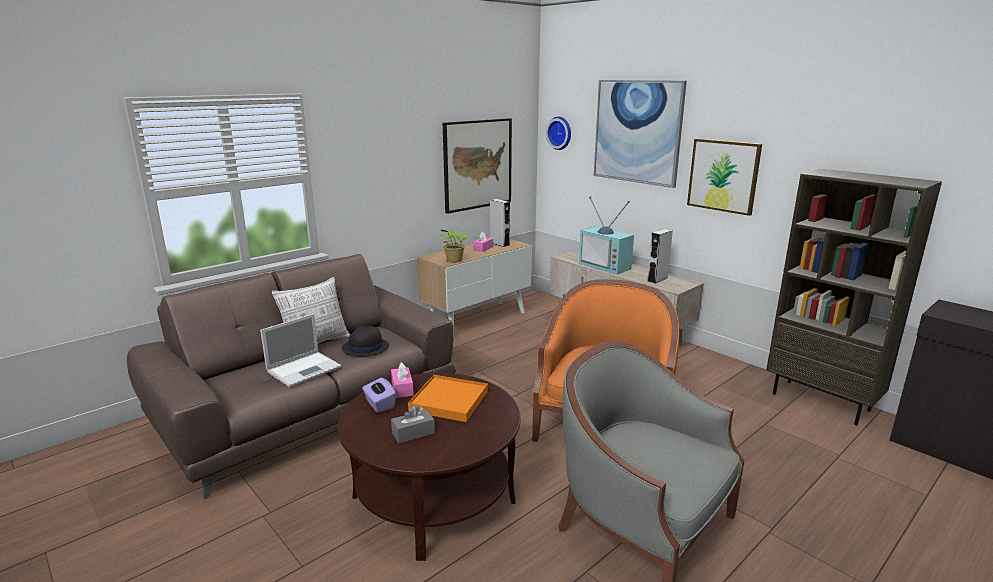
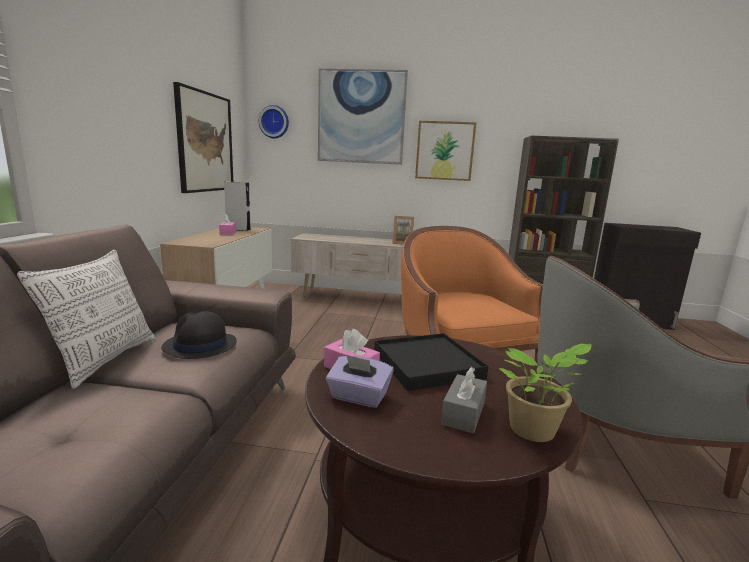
camera: 40 degrees left, 5 degrees down
(305, 369) = (135, 396): laptop -> none
(449, 401) = (427, 364): orange tray -> black tray
(453, 261) = (214, 243): potted plant -> potted plant (534, 432)
(606, 266) = (349, 239): television -> none
(657, 279) = (402, 243): grey speaker -> picture frame

